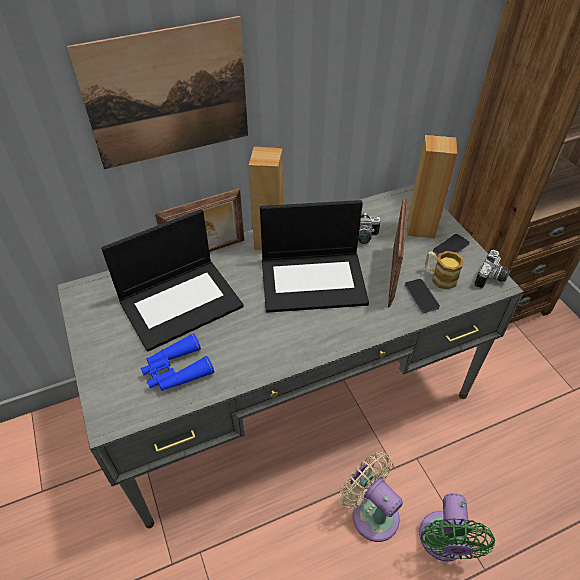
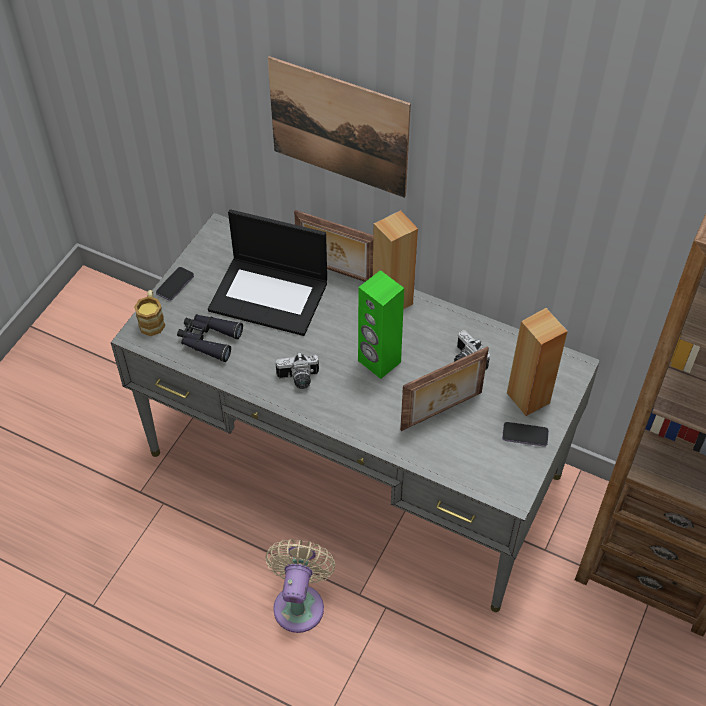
camera: 50 degrees right, 5 degrees up
(176, 370) = (208, 340): blue binoculars -> black binoculars
(314, 280) = (379, 362): laptop -> green speaker
(421, 296) = (437, 446): phone -> phone (175, 285)
(439, 277) = (475, 446): mug -> mug (152, 320)
(443, 542) = (322, 675): green fan -> none
(491, 279) = (515, 487): camera -> camera (298, 379)

